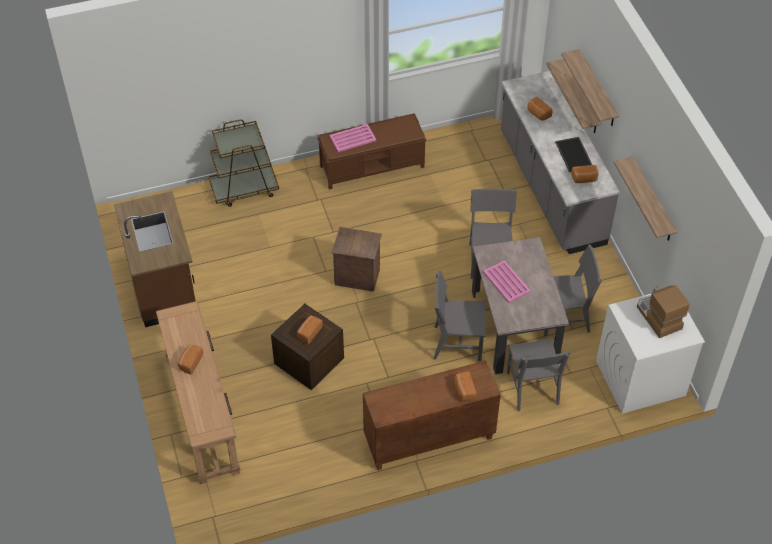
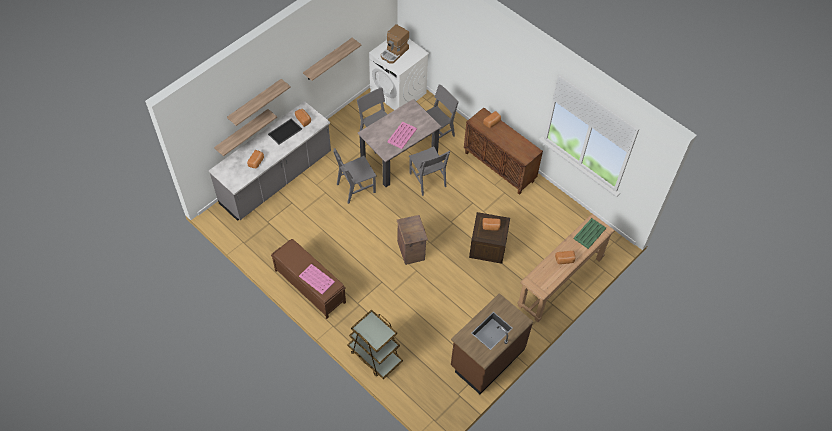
camera: 120 degrees left, 5 degrees up
(207, 413) = (589, 233): none -> green tray

